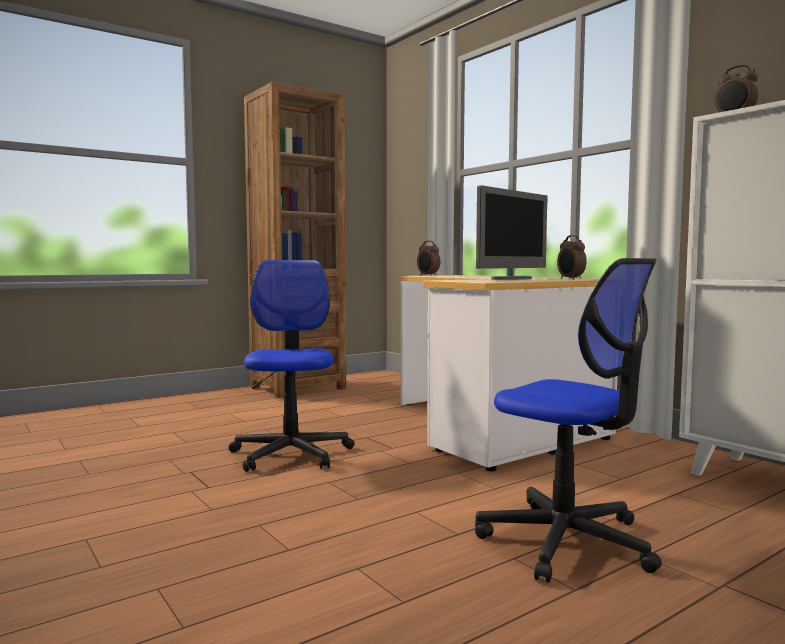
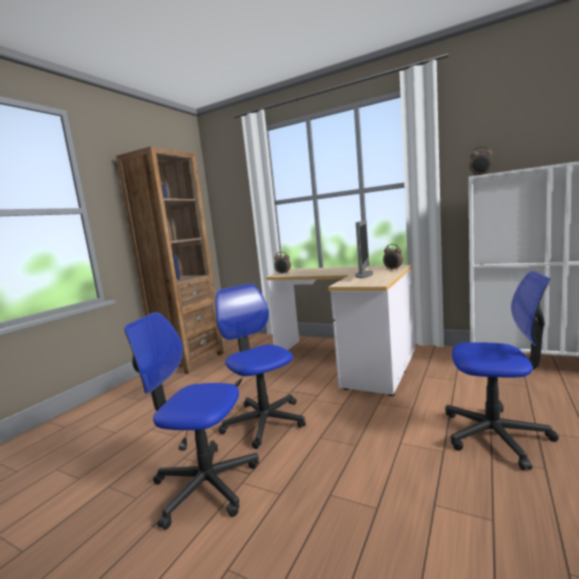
camera: 25 degrees left, 5 degrees up
(156, 482) = (205, 484): none -> office chair

